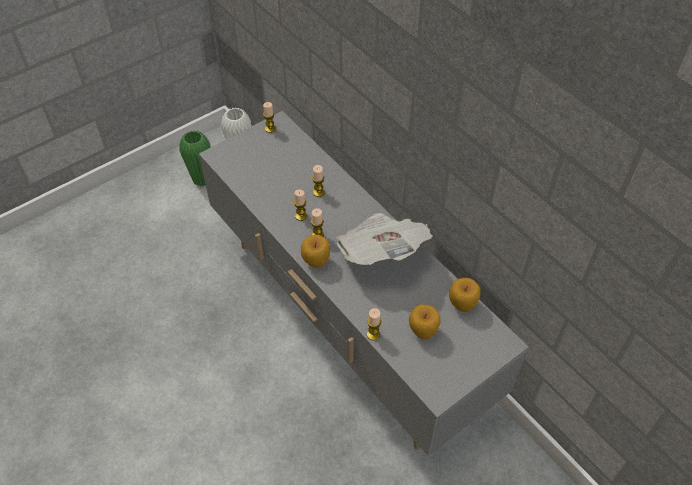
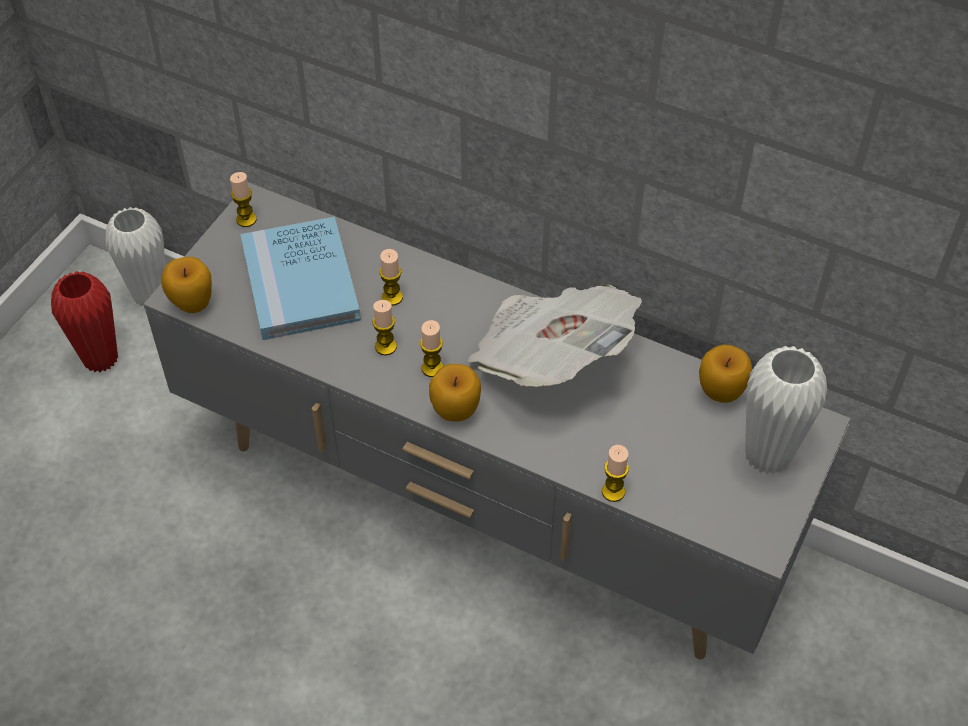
camera: 25 degrees left, 0 degrees up
(202, 179) = (100, 359): green vase -> red vase
(278, 169) = (300, 282): none -> blue book
(422, 332) = (686, 458): apple -> apple (192, 304)
(468, 348) = (767, 456): none -> white vase

